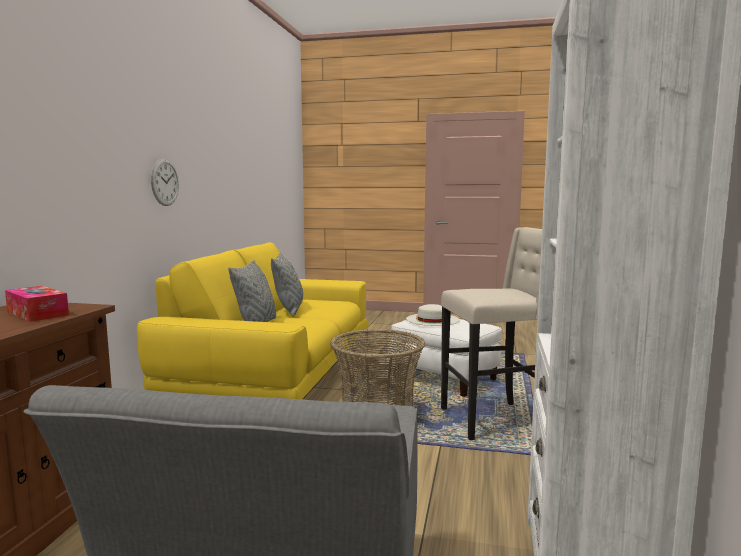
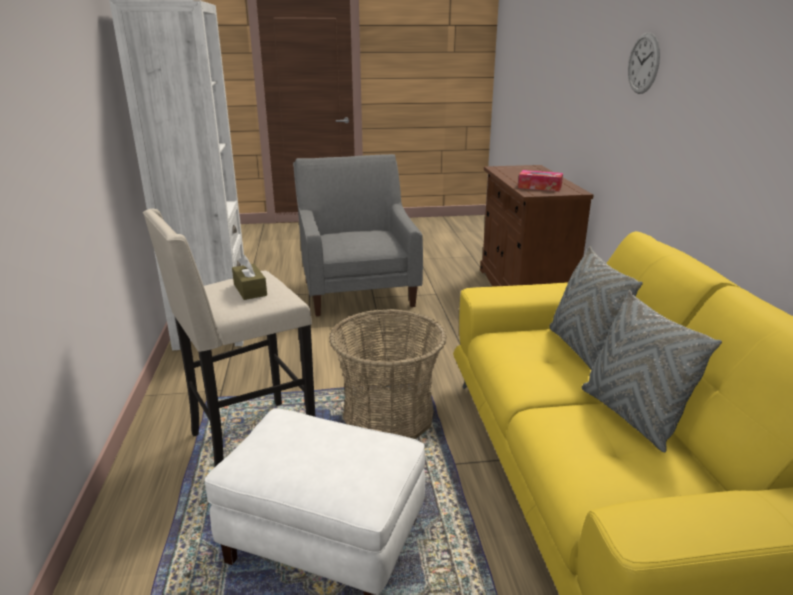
camera: 160 degrees right, 15 degrees up
(165, 182) = (742, 133): wall clock -> wall clock (643, 63)
(432, 319) = (346, 455): white hat -> none
(484, 291) = (250, 290): none -> brown tissue box

